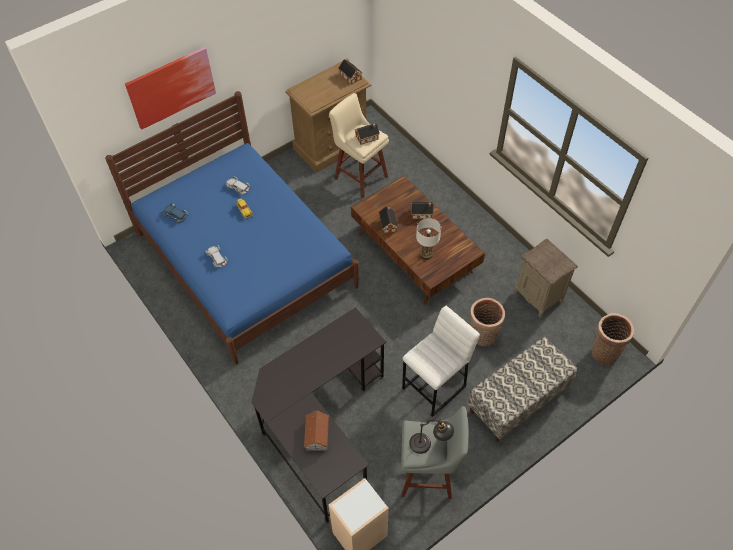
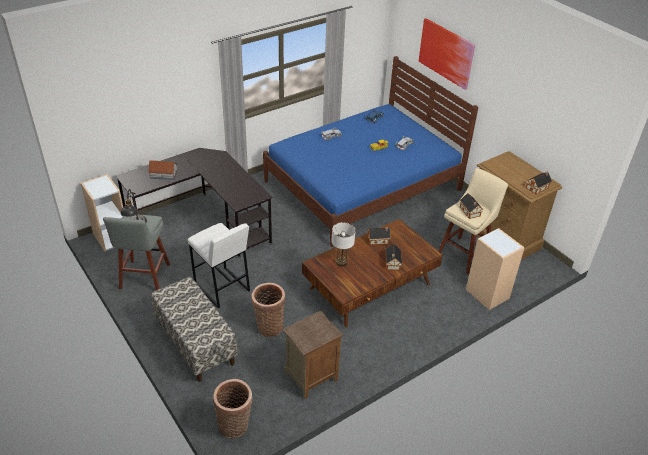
camera: 90 degrees right, 15 degrees down
(413, 165) = (487, 294): none -> bookcase

